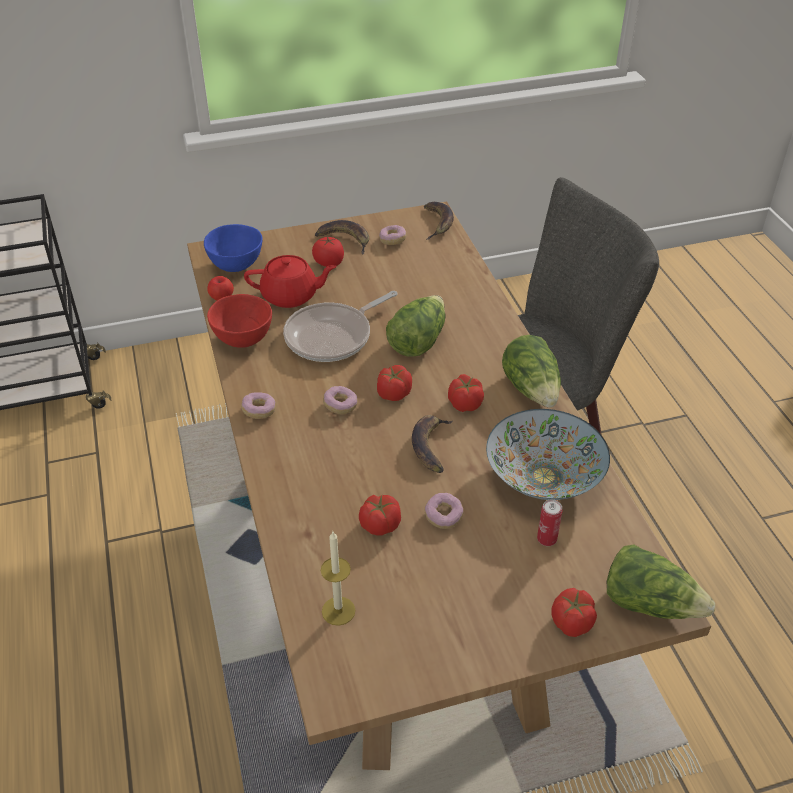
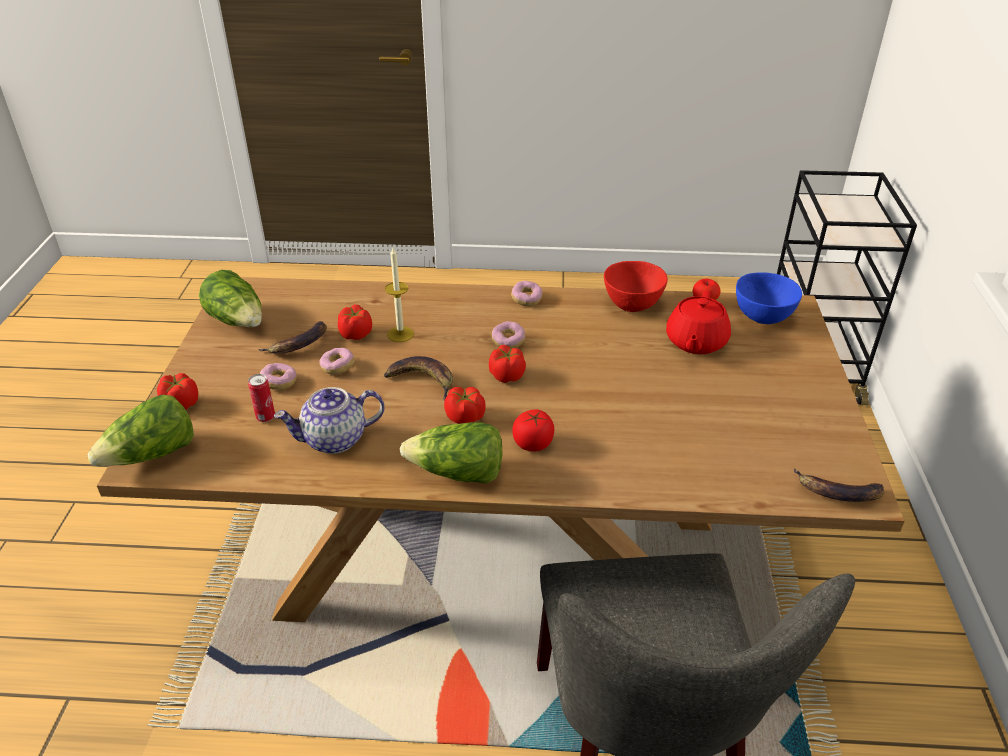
camera: 110 degrees right, 5 degrees down
(329, 263) = (754, 378): tomato -> tomato (533, 443)
(333, 336) = (614, 356): frying pan -> none
(338, 611) = (296, 301): candle -> candle (400, 334)
(345, 239) = (804, 400): banana -> banana (298, 344)
(392, 240) = (797, 439): donut -> donut (279, 382)
(417, 340) = (583, 410): lettuce -> lettuce (238, 321)
(544, 476) = (334, 440): bowl -> teapot

